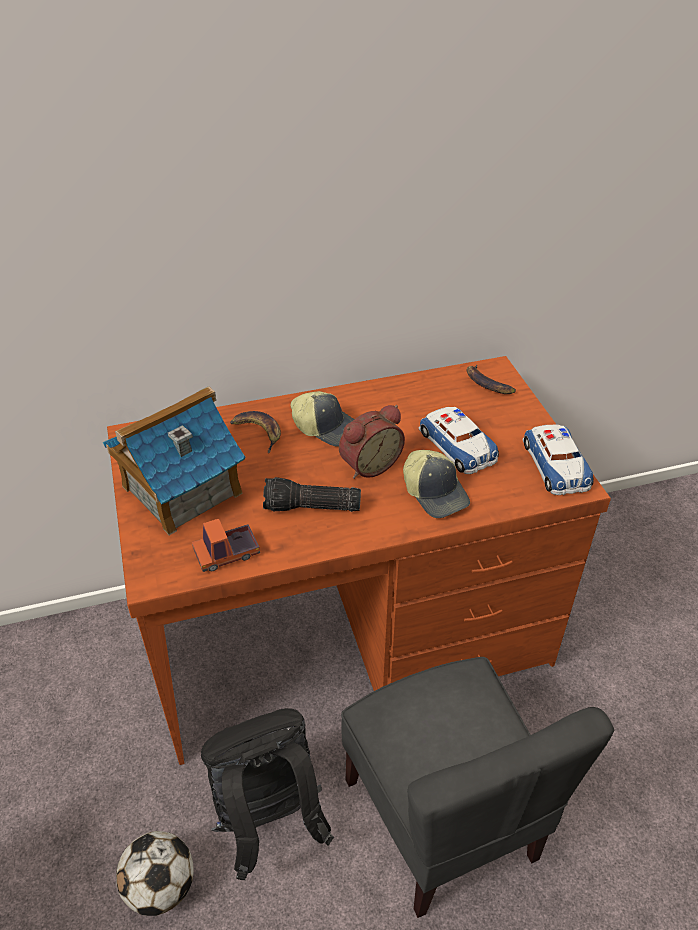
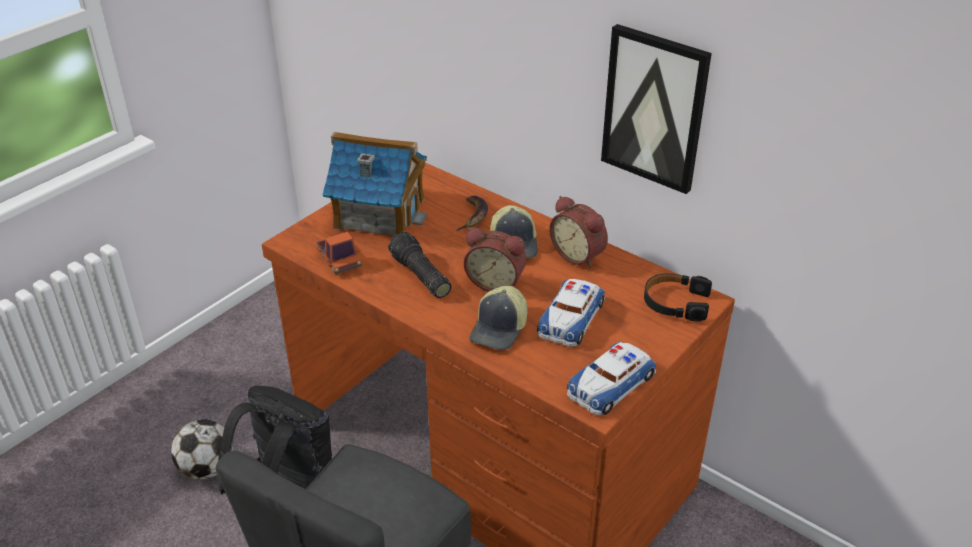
camera: 55 degrees right, 5 degrees down
(227, 553) = (339, 260): toy truck -> toy truck turned 150 degrees counterclockwise
(379, 400) = (579, 255): none -> alarm clock
(410, 226) = (654, 108): none -> picture
(487, 384) = (675, 303): banana -> black headphones

